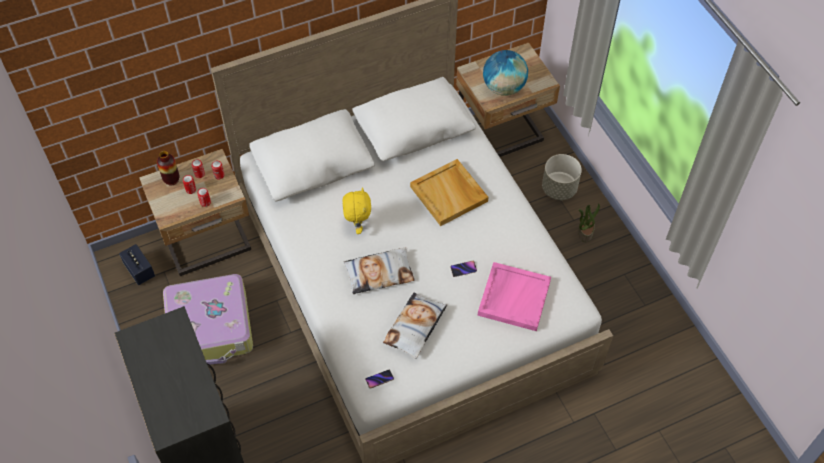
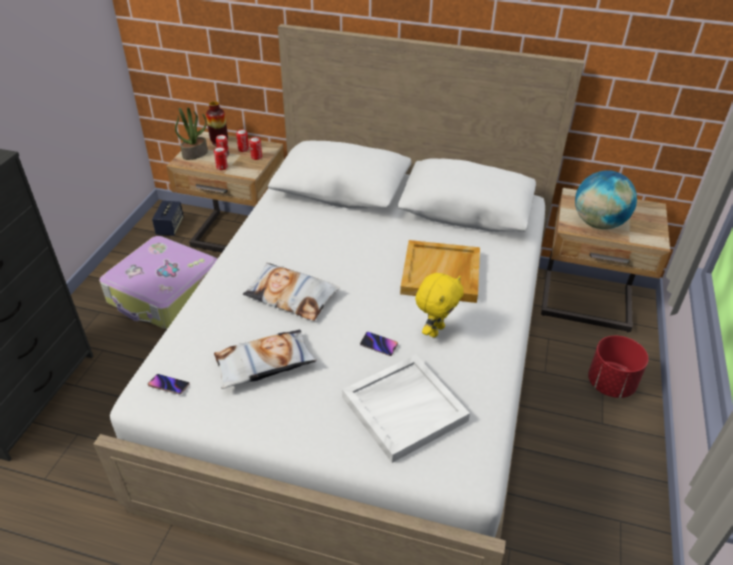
camera: 40 degrees right, 15 degrees down
(357, 225) = (320, 249): yellow plush toy -> yellow plush toy (435, 330)
(513, 297) = (404, 408): pink tray -> white tray
(558, 189) = (610, 384): grey planter -> red planter
(585, 232) = (606, 443): potted plant -> potted plant (195, 154)

